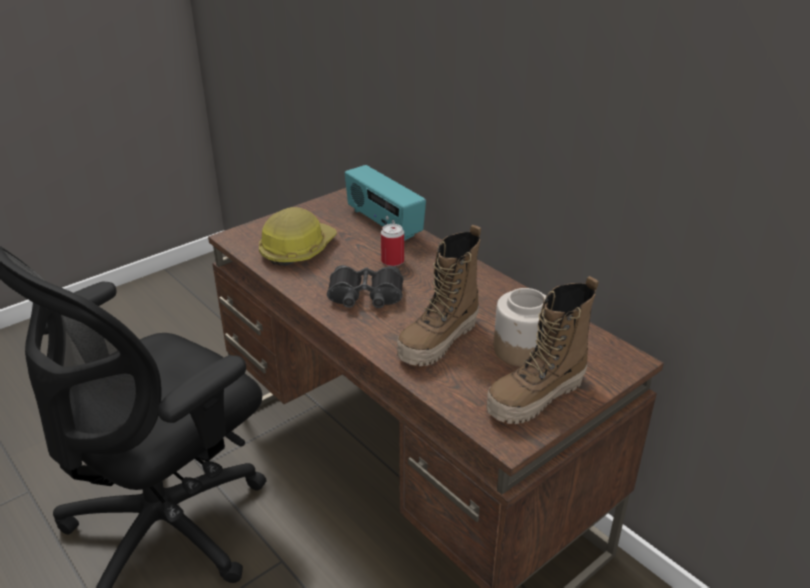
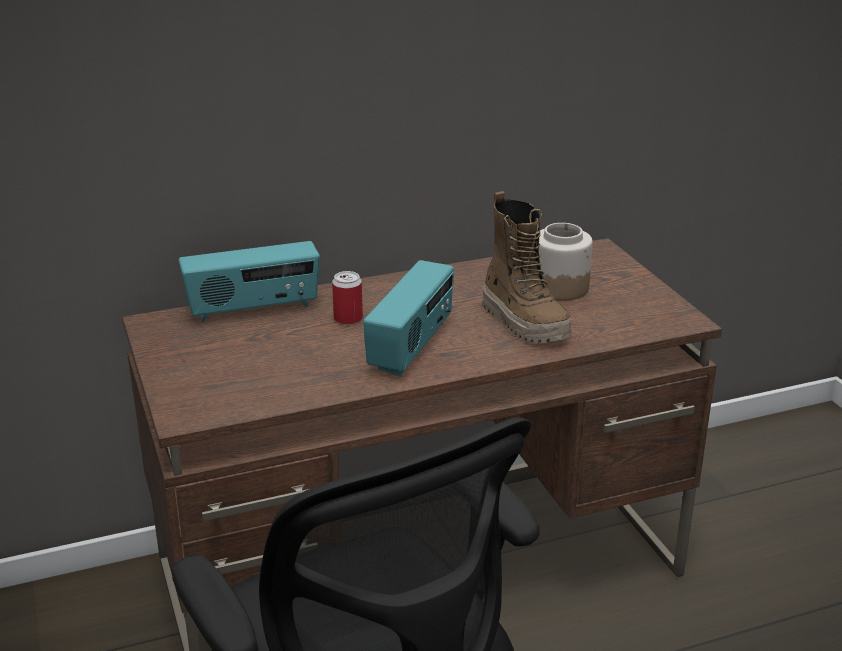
camera: 70 degrees left, 5 degrees down
(297, 249) = (264, 374): hard hat -> none
(365, 296) = (412, 347): black binoculars -> radio
(536, 398) = (634, 297): boot -> none

